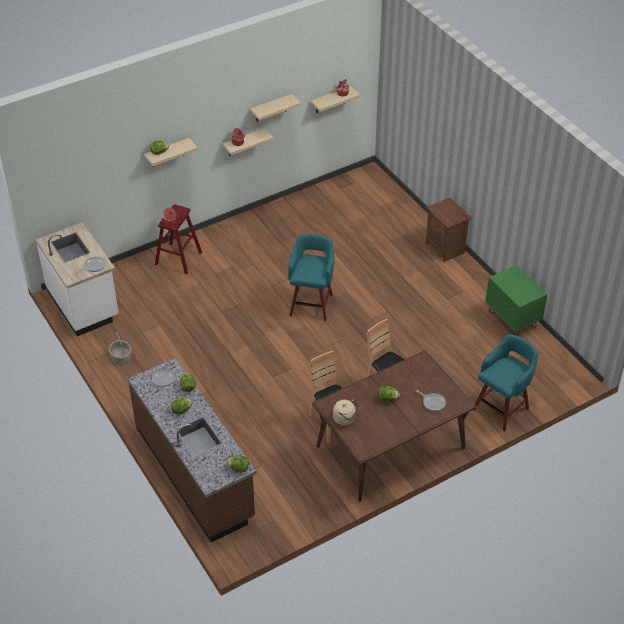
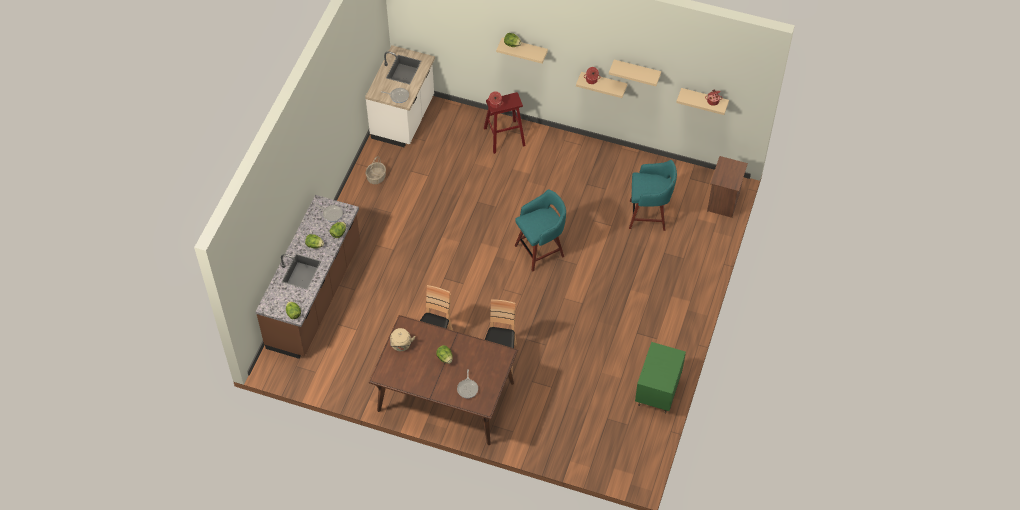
camera: 50 degrees right, 10 degrees up
(445, 248) = (695, 295): brown nightstand -> brown nightstand (724, 202)
(502, 408) = (553, 444): turquoise stool -> turquoise stool (649, 215)

